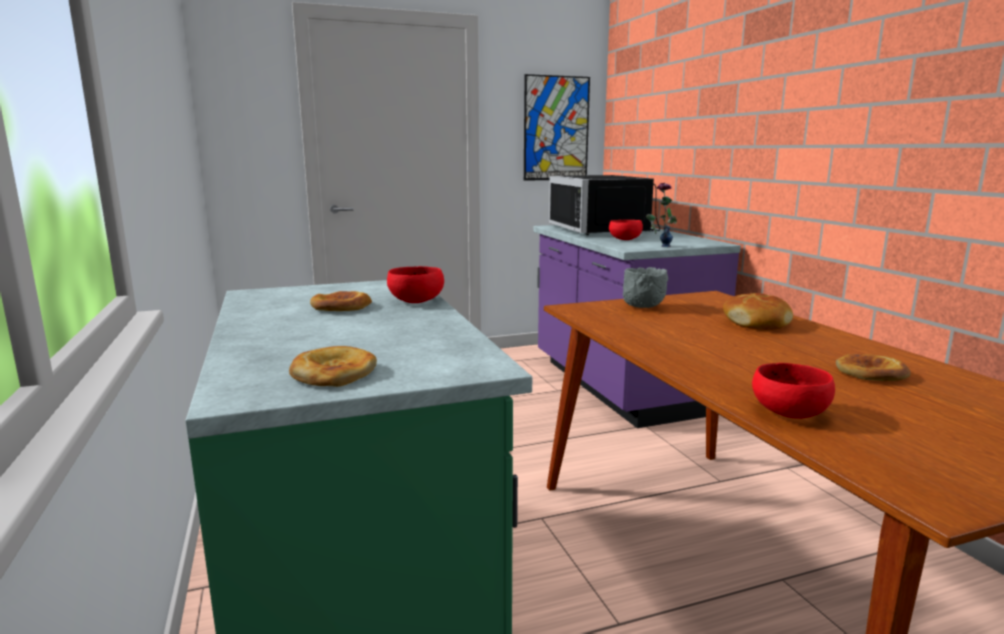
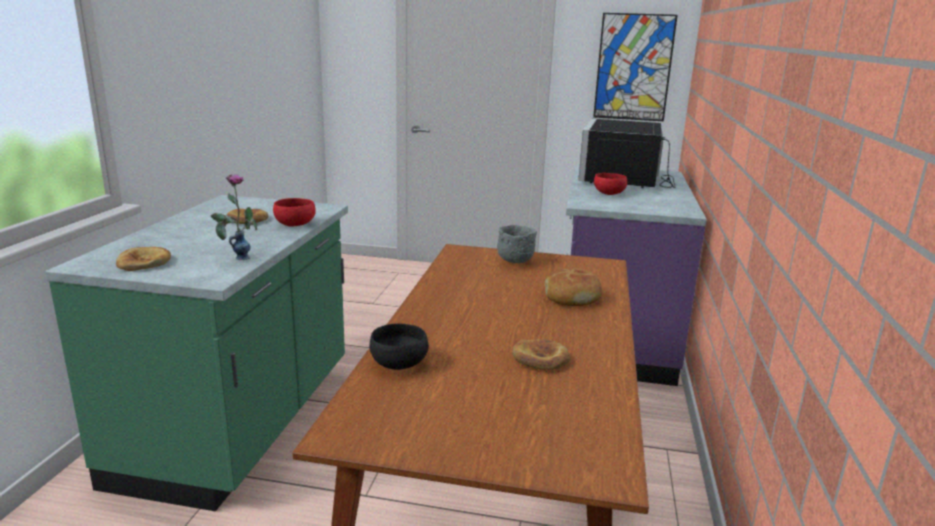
camera: 30 degrees right, 5 degrees up
(658, 246) = (615, 207): vase -> vase (237, 256)
(787, 413) = (398, 363): red bowl -> black bowl

